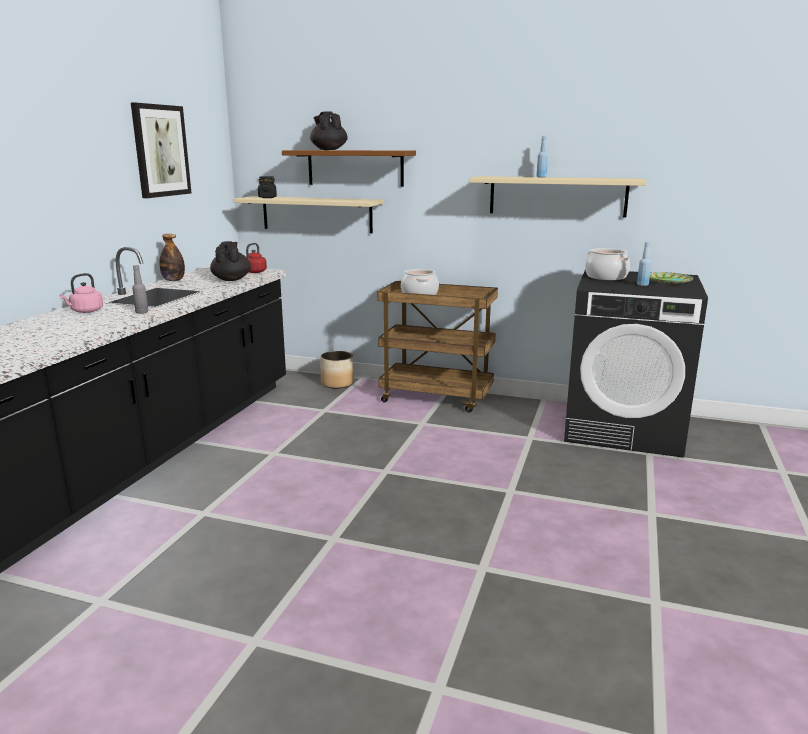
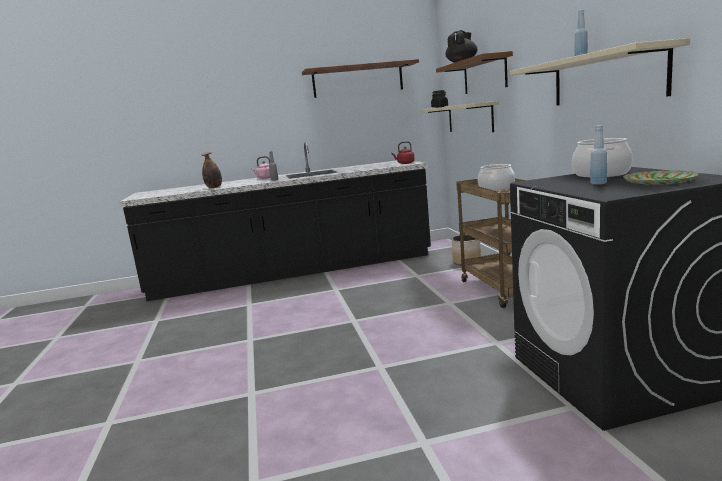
camera: 60 degrees right, 5 degrees down
(160, 151) = (358, 80): picture -> brown shelf
(173, 280) = (353, 166): bottle -> bottle (214, 187)
(231, 279) = (376, 167): black teapot -> none

